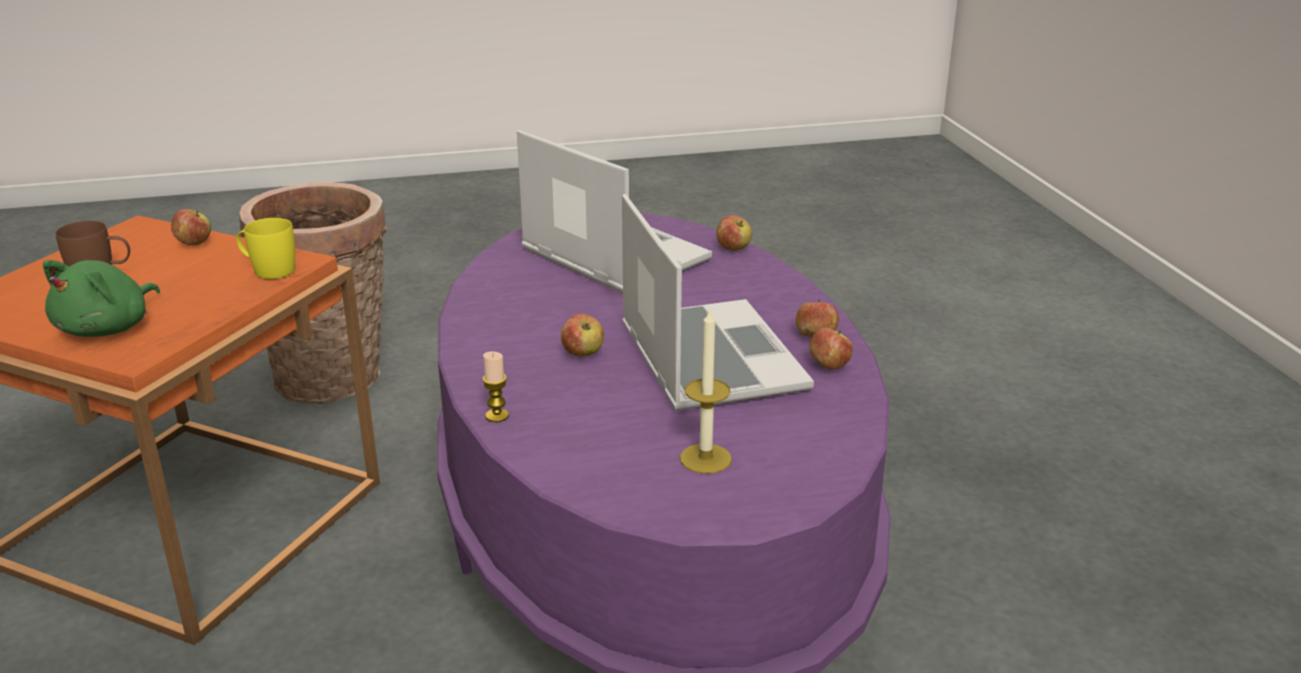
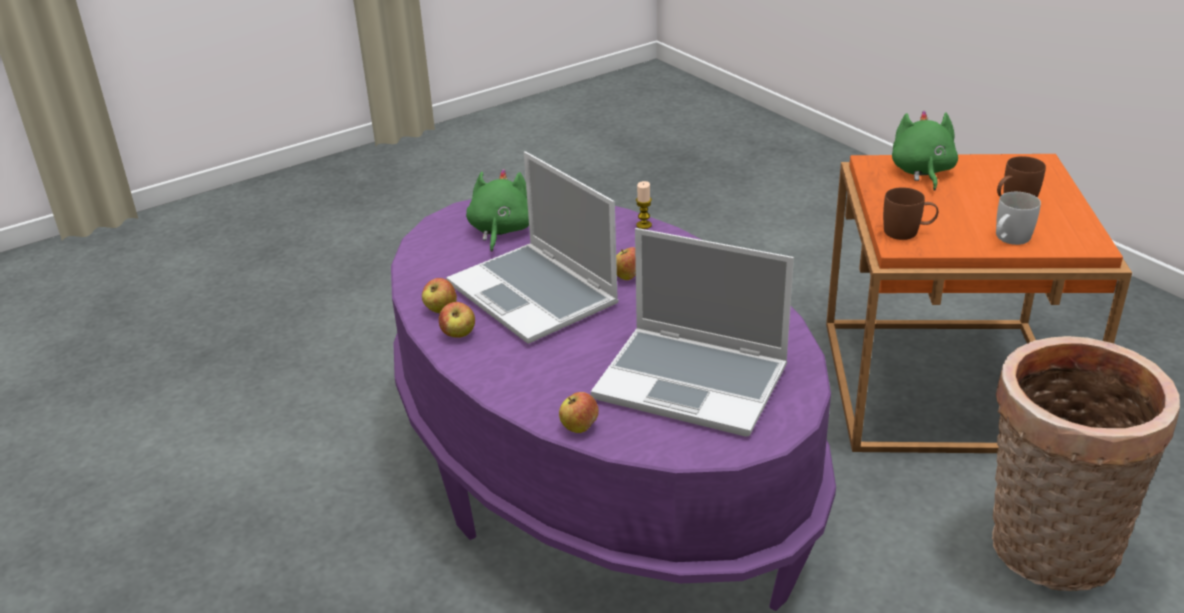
camera: 160 degrees right, 5 degrees up
(194, 244) = (1009, 239): apple -> white mug
(267, 270) = (908, 232): yellow mug -> brown mug
(705, 458) = (500, 231): candle -> green plush toy

